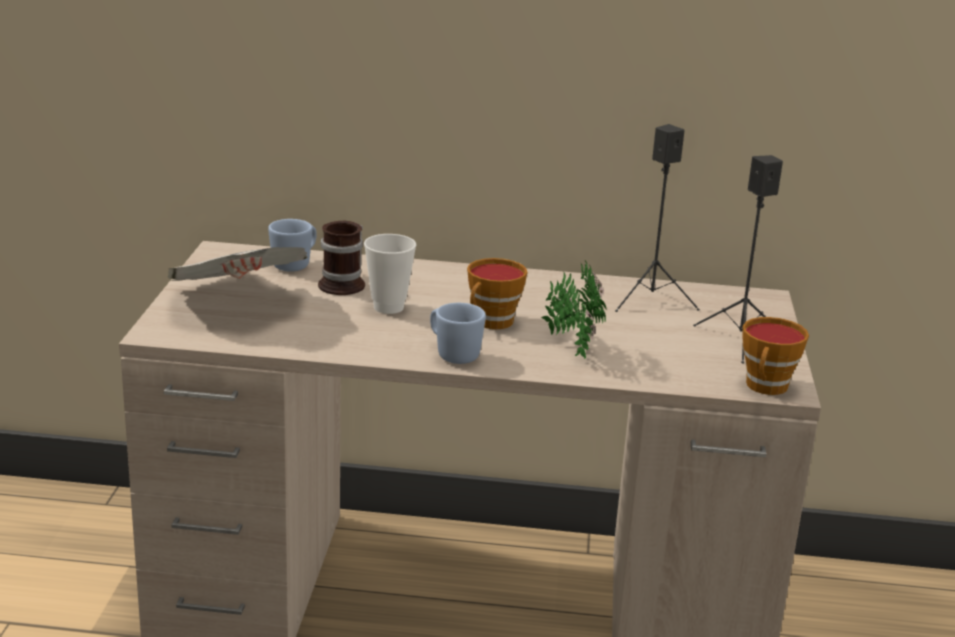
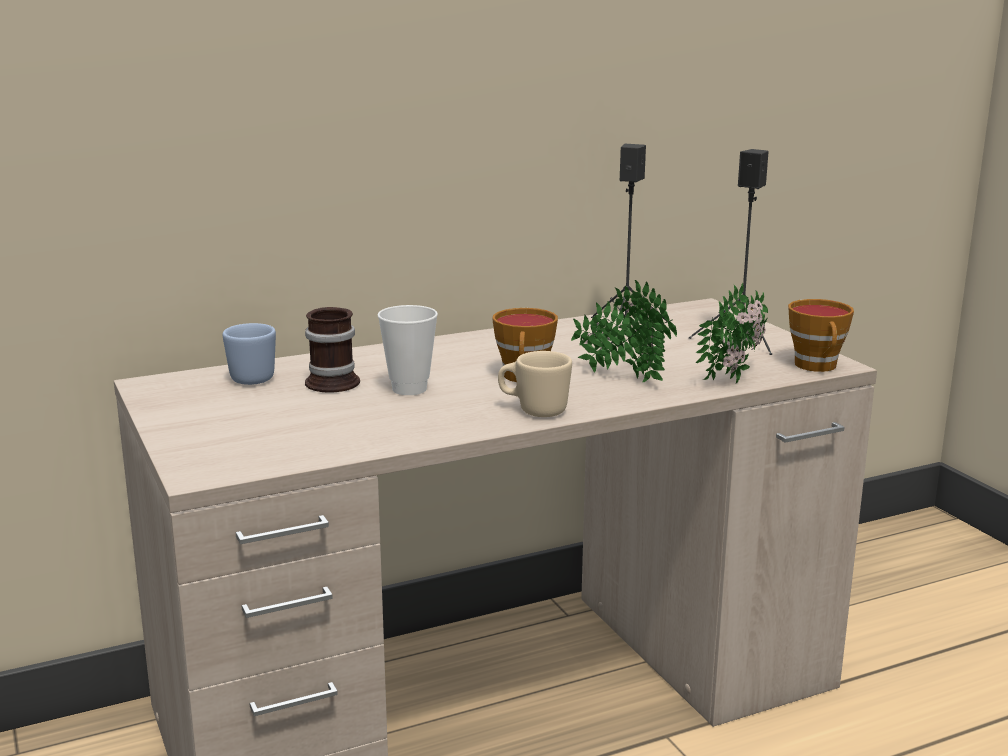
camera: 30 degrees left, 5 degrees down
(237, 301) = (245, 422): newspaper -> none
(452, 354) = (534, 410): blue mug -> beige mug
(669, 376) = (737, 378): none -> potted plant

